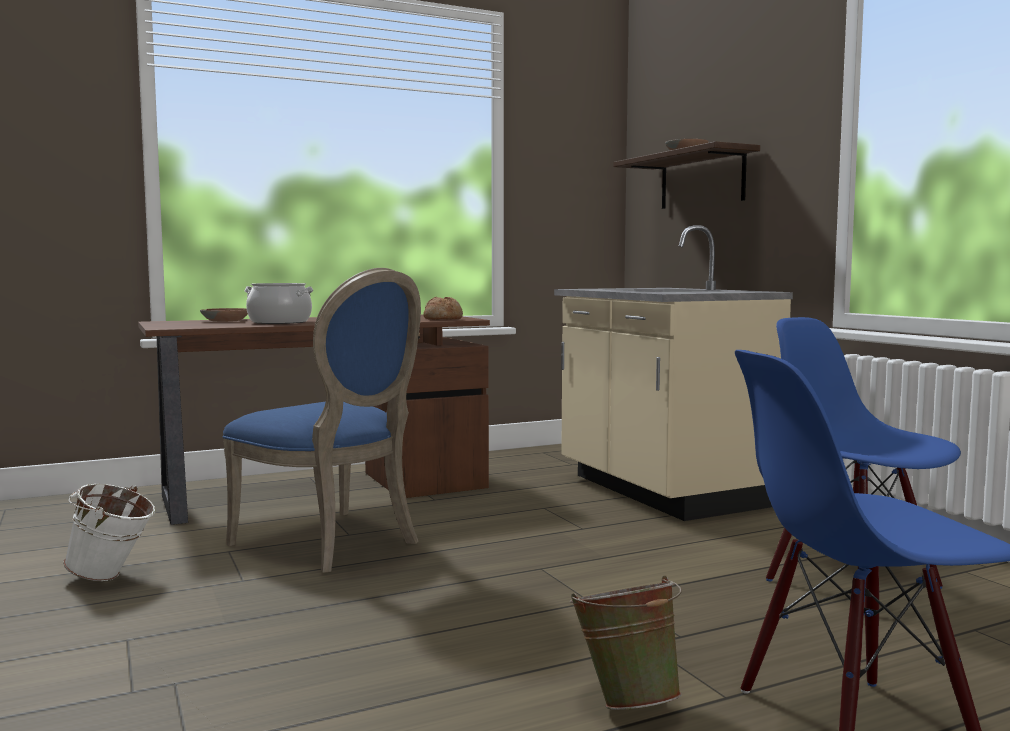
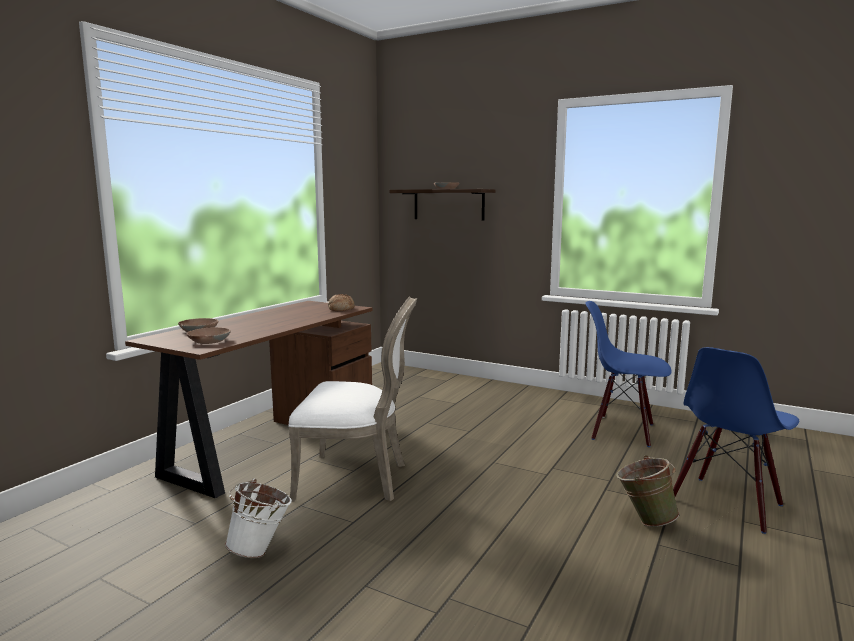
camera: 35 degrees left, 5 degrees up
(197, 325) = (208, 341): none -> brown bowl
(280, 322) = (252, 328): cooking pot -> none
(333, 543) = (357, 479): blue chair -> white chair
(661, 491) = (465, 396): beige counter -> none

